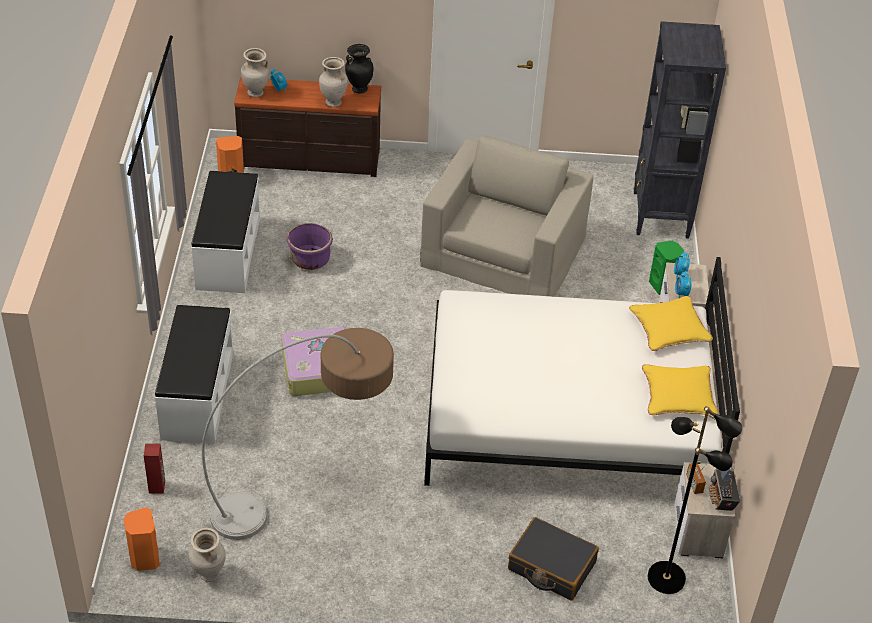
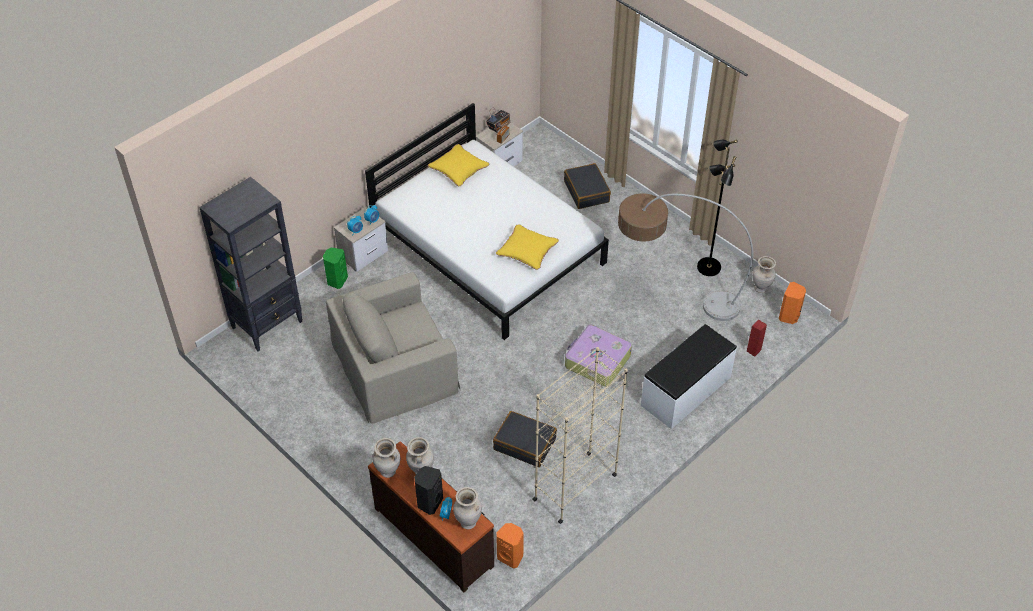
camera: 135 degrees left, 5 degrees up
(227, 254) = (575, 487): white bench -> beige bookcase
(302, 89) = (429, 502): none -> black speaker
(310, 259) = (525, 444): purple planter -> black suitcase
(359, 89) = (388, 472): black vase -> beige vase
(667, 577) = (539, 156): black floor lamp -> black floor lamp (708, 267)
(669, 328) = (413, 200): yellow pillow -> yellow pillow (527, 250)

